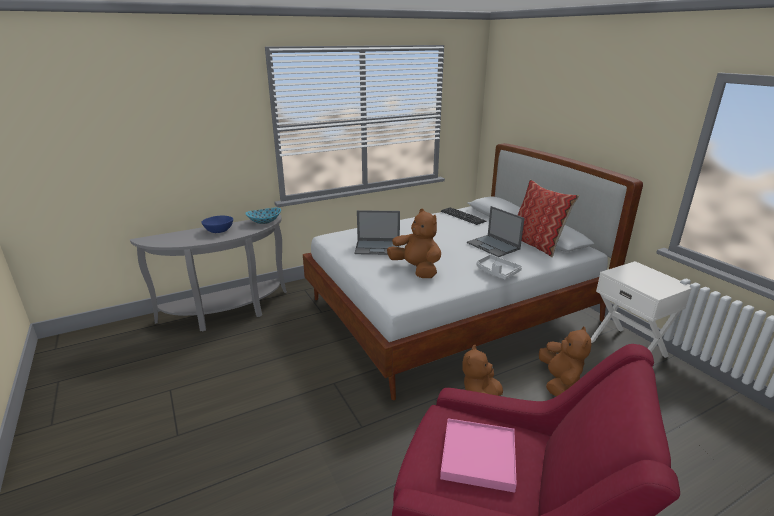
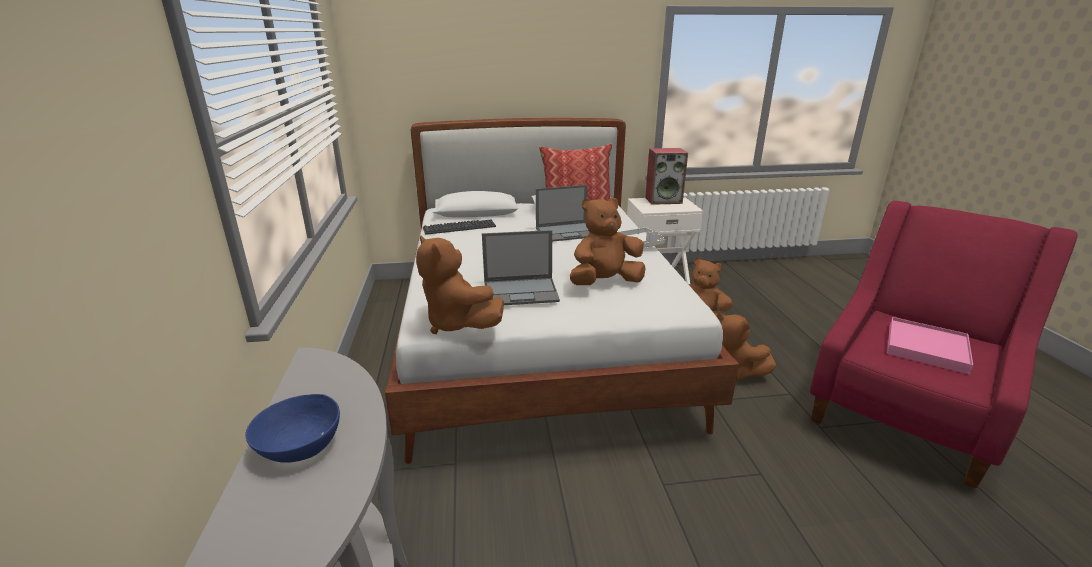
camera: 70 degrees left, 0 degrees up
(264, 222) = (322, 371): bowl -> none
(335, 242) = (457, 323): none -> brown plush toy
(378, 247) = (521, 292): laptop -> laptop turned 60 degrees clockwise
(658, 277) = (663, 200): none -> speaker

